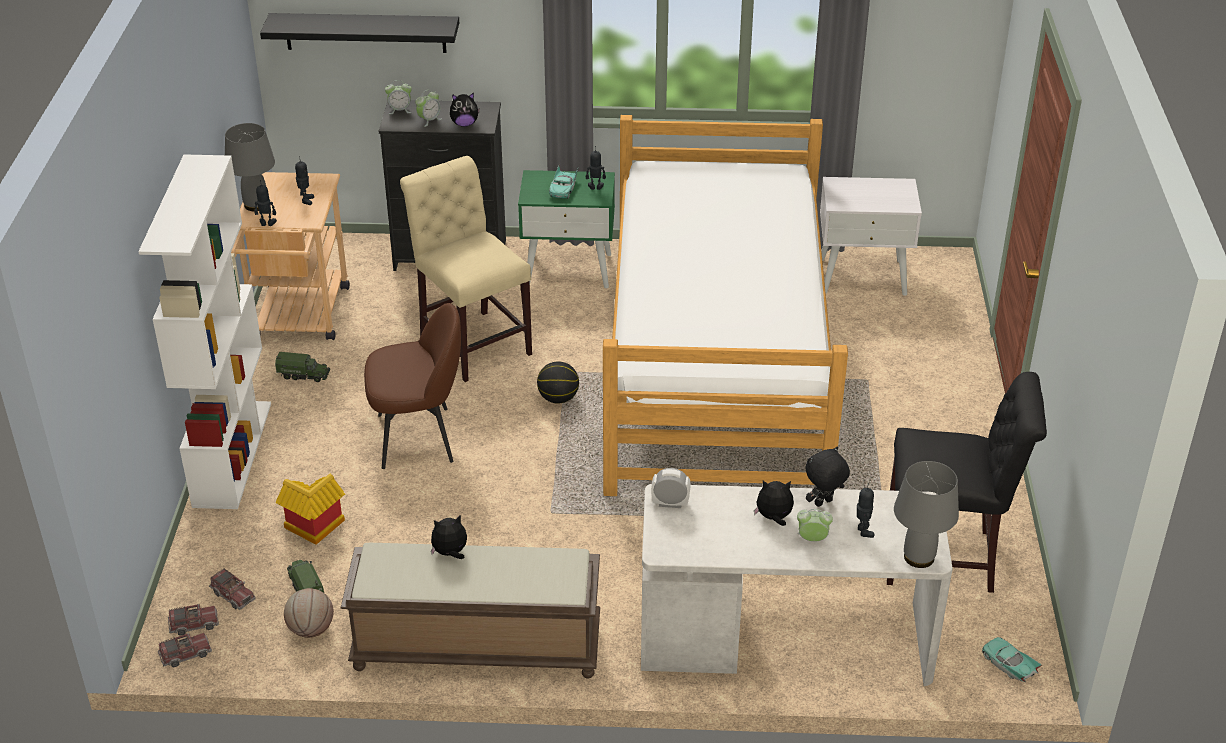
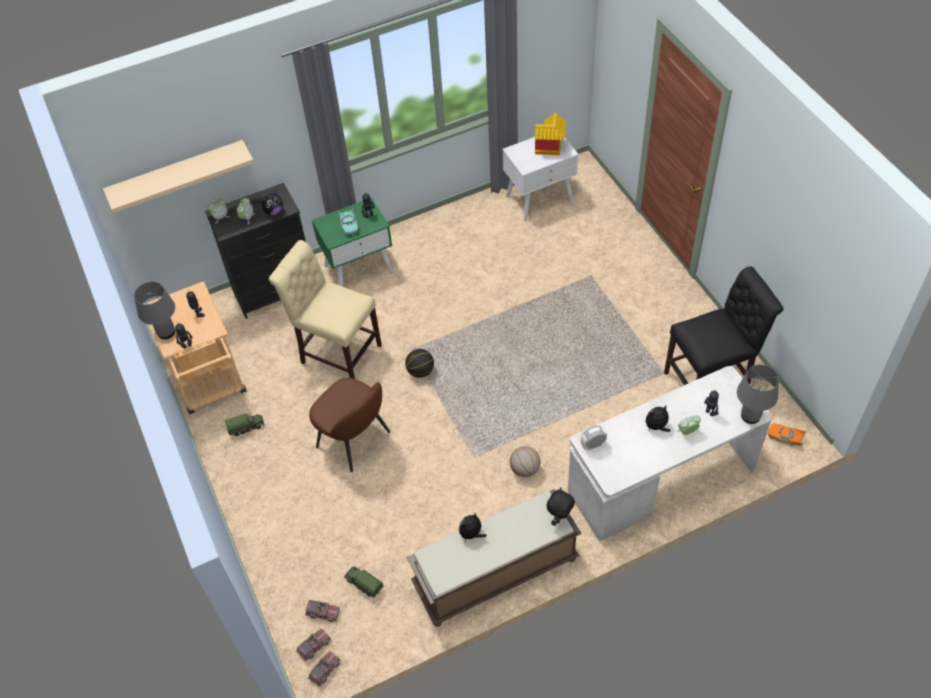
camera: 25 degrees left, 15 degrees up
(232, 453) = (243, 509): white bookcase -> none
(311, 629) = (389, 612): basketball -> basketball (524, 469)
(313, 529) = (337, 540): toy house -> toy house (550, 148)
(365, 32) = (177, 174): black shelf -> beige shelf
(418, 437) = (355, 440): brown chair -> brown chair turned 75 degrees clockwise
(717, 366) = (498, 304): bed -> none
(824, 503) = (676, 403): black plush toy -> black plush toy (560, 518)
(1008, 665) = (785, 437): turquoise toy car -> orange toy car

